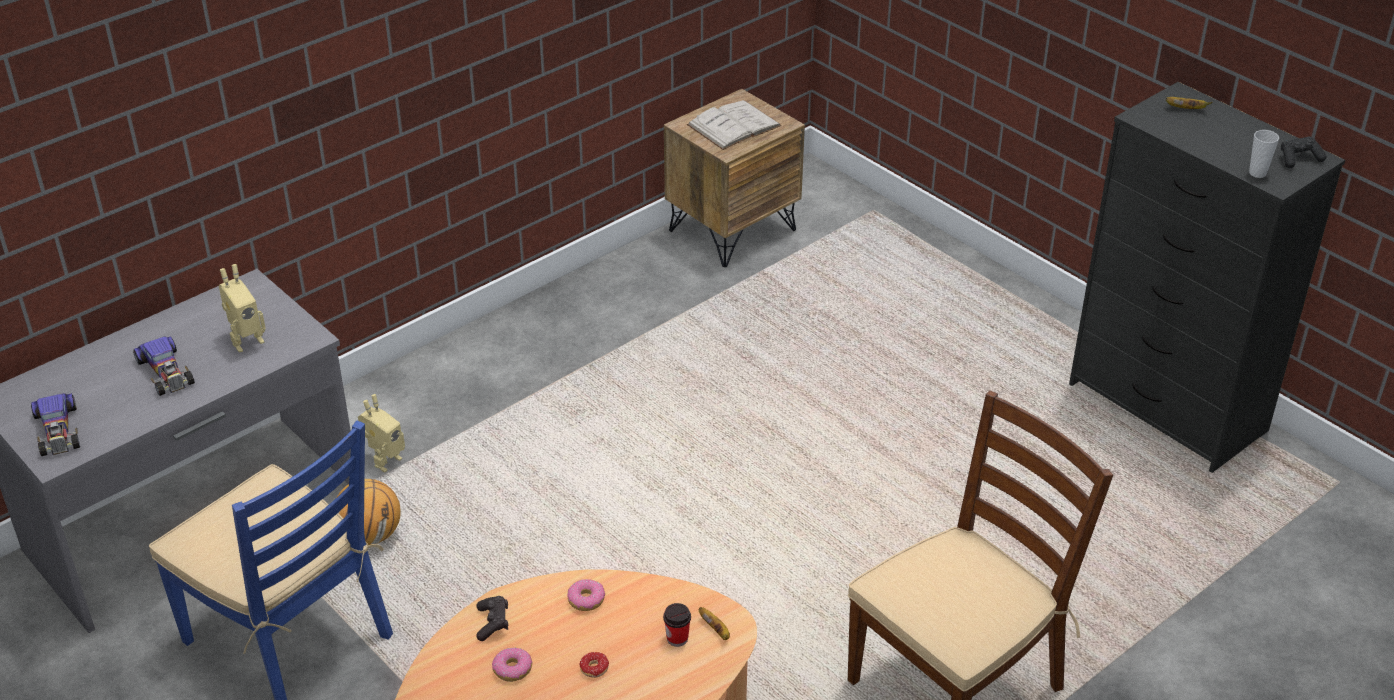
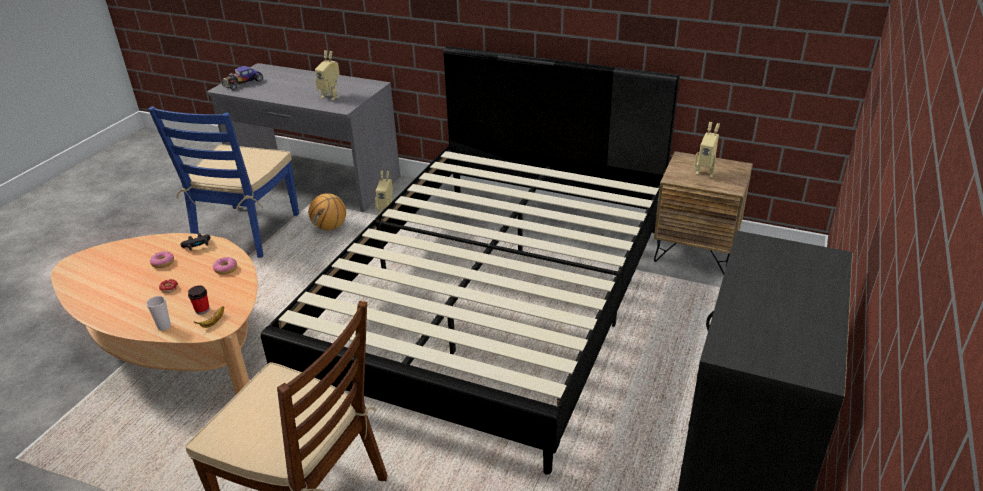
camera: 65 degrees right, 5 degrees down
(165, 372) = (296, 89): toy car -> none
(697, 422) = (494, 299): none -> black bed
(734, 125) = (705, 172): white book -> toy robot
(1186, 109) = (804, 266): banana -> none
(1257, 173) = (733, 333): cup -> cup (164, 326)
(1299, 159) = (799, 358): black game controller -> none

